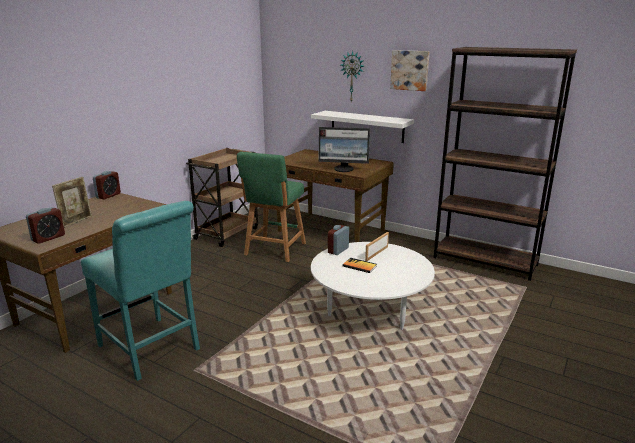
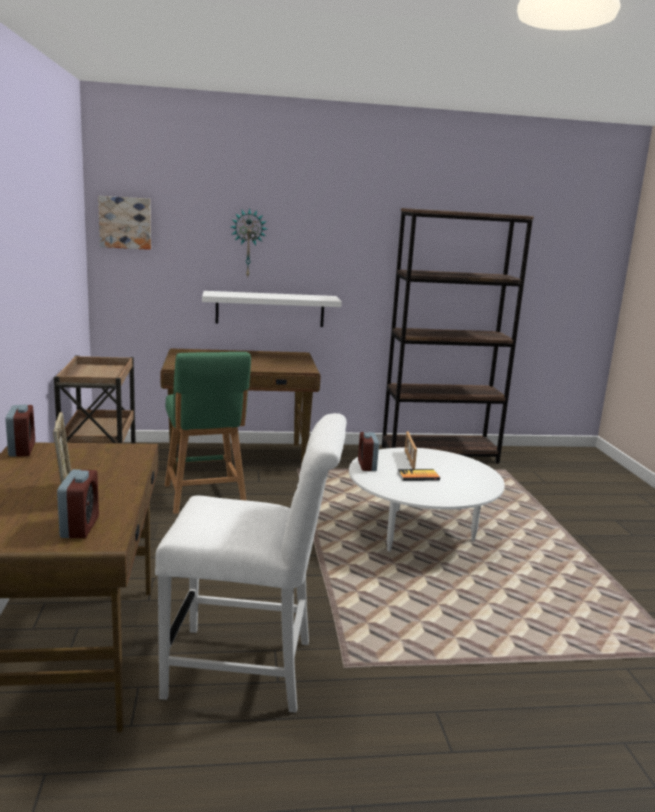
camera: 40 degrees left, 5 degrees down
(151, 350) = (249, 670): turquoise chair -> white chair
(344, 169) = (277, 367): monitor -> none
(410, 70) = (330, 234): picture -> picture (125, 222)

